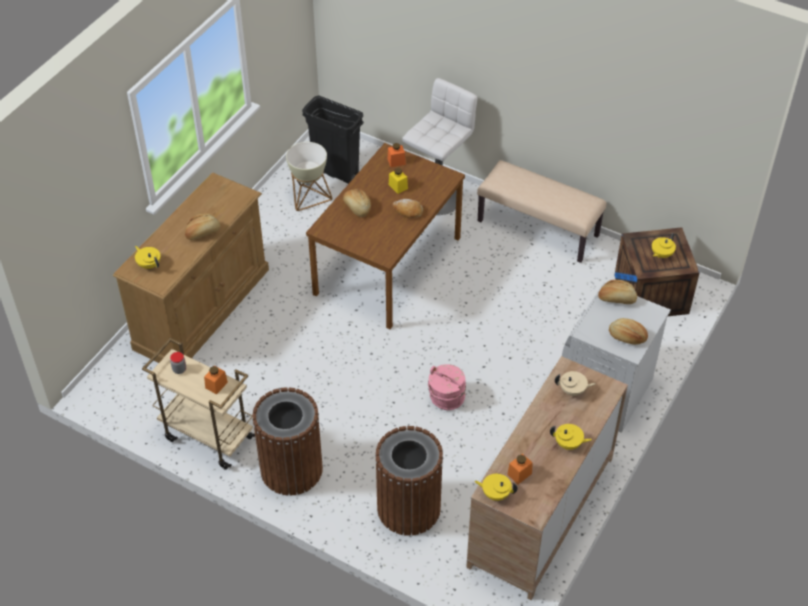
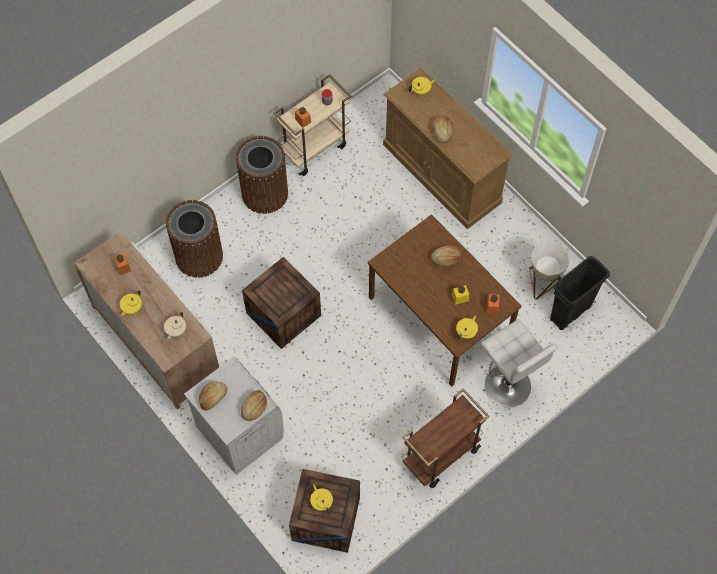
camera: 110 degrees right, 15 degrees up
(408, 211) = (427, 295): bread -> none
(446, 398) = (283, 314): pink bucket -> crate
(495, 493) = (115, 246): yellow teapot -> yellow teapot (466, 332)
(538, 228) = (440, 457): beige bench -> brown cart

